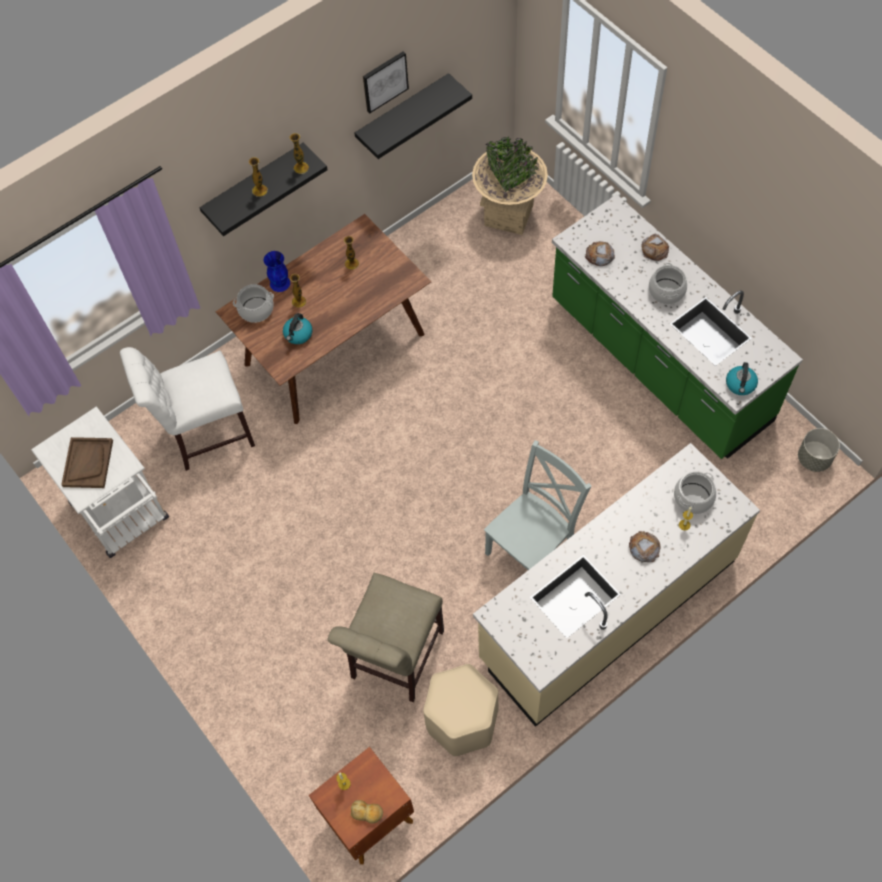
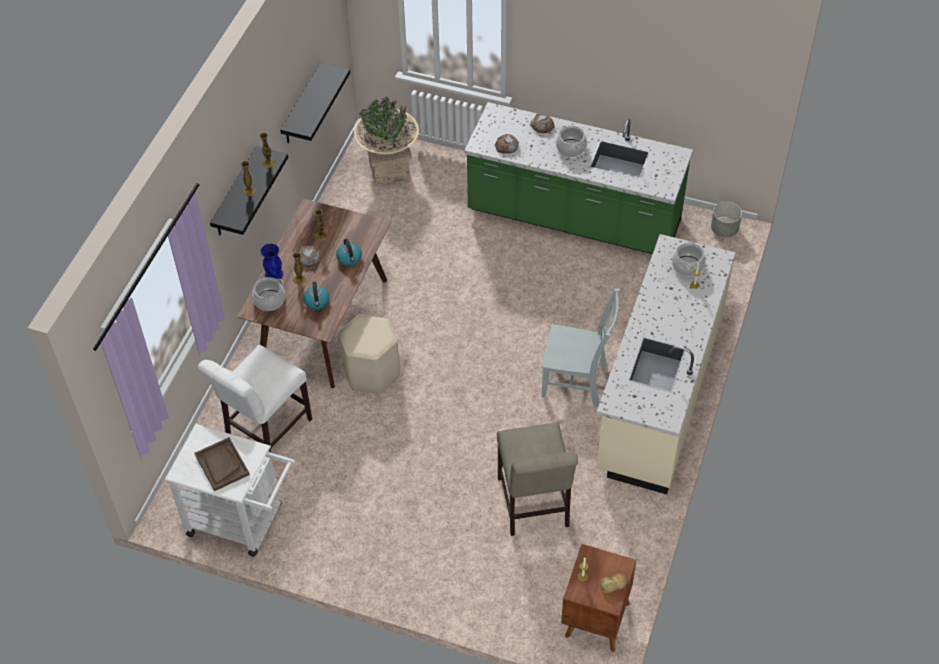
camera: 35 degrees left, 10 degrees down
(384, 81) = (290, 78): picture -> none
(462, 721) = (613, 519): beige stool -> beige stool (371, 372)
(533, 548) = (577, 381): grey chair -> grey chair turned 90 degrees clockwise
(644, 548) = (679, 312): bread -> bread (308, 258)
(740, 385) = (665, 183): kettle -> kettle (349, 258)

